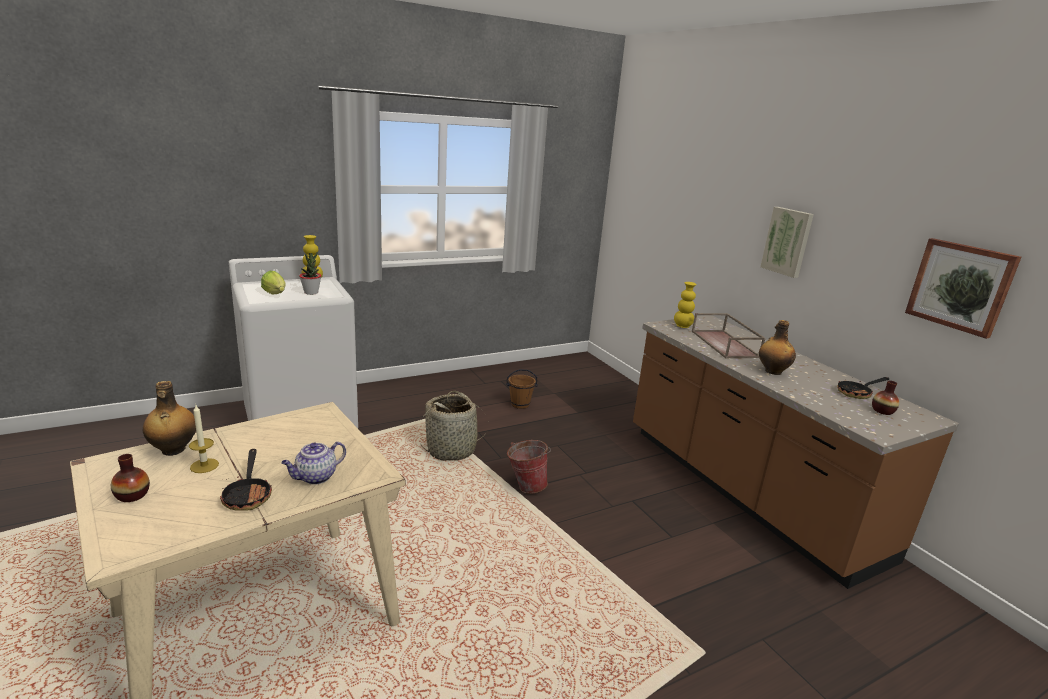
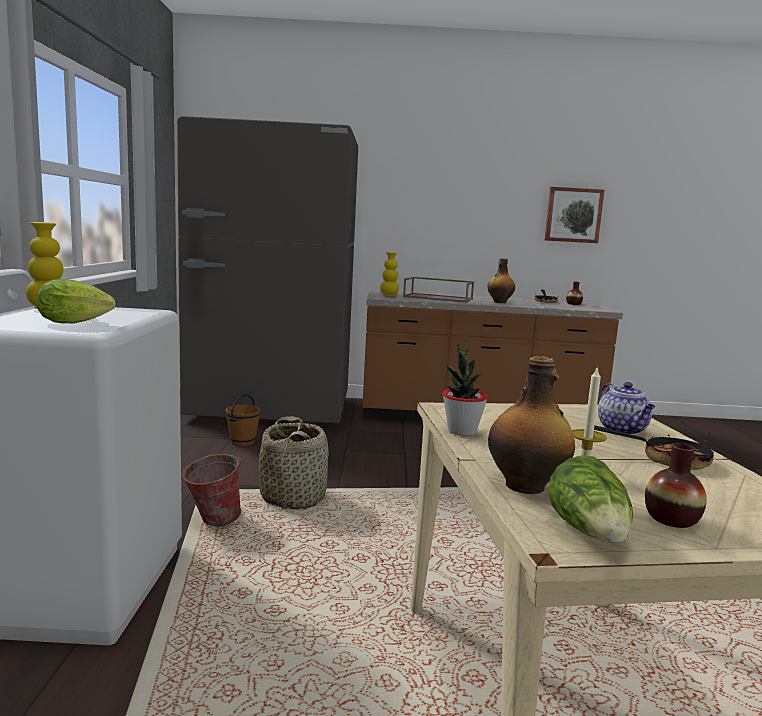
camera: 60 degrees left, 10 degrees down
(108, 471) = (590, 533): none -> lettuce
(311, 292) = (111, 315): potted plant -> potted plant (461, 431)
(525, 486) = (403, 482): bucket -> bucket (211, 521)
(597, 393) = (271, 410): none -> grey fridge
(787, 241) = (436, 208): picture -> none

